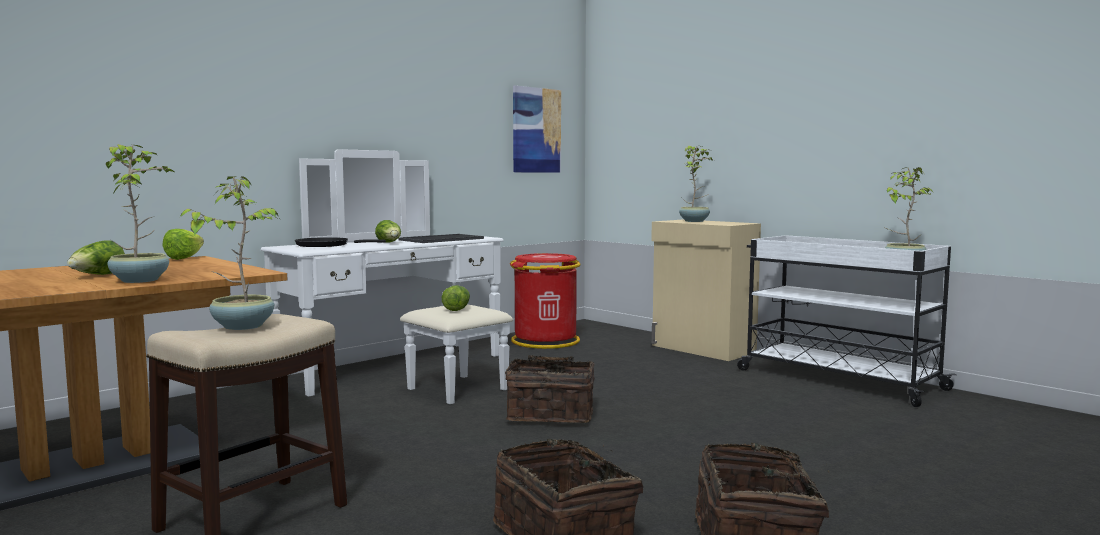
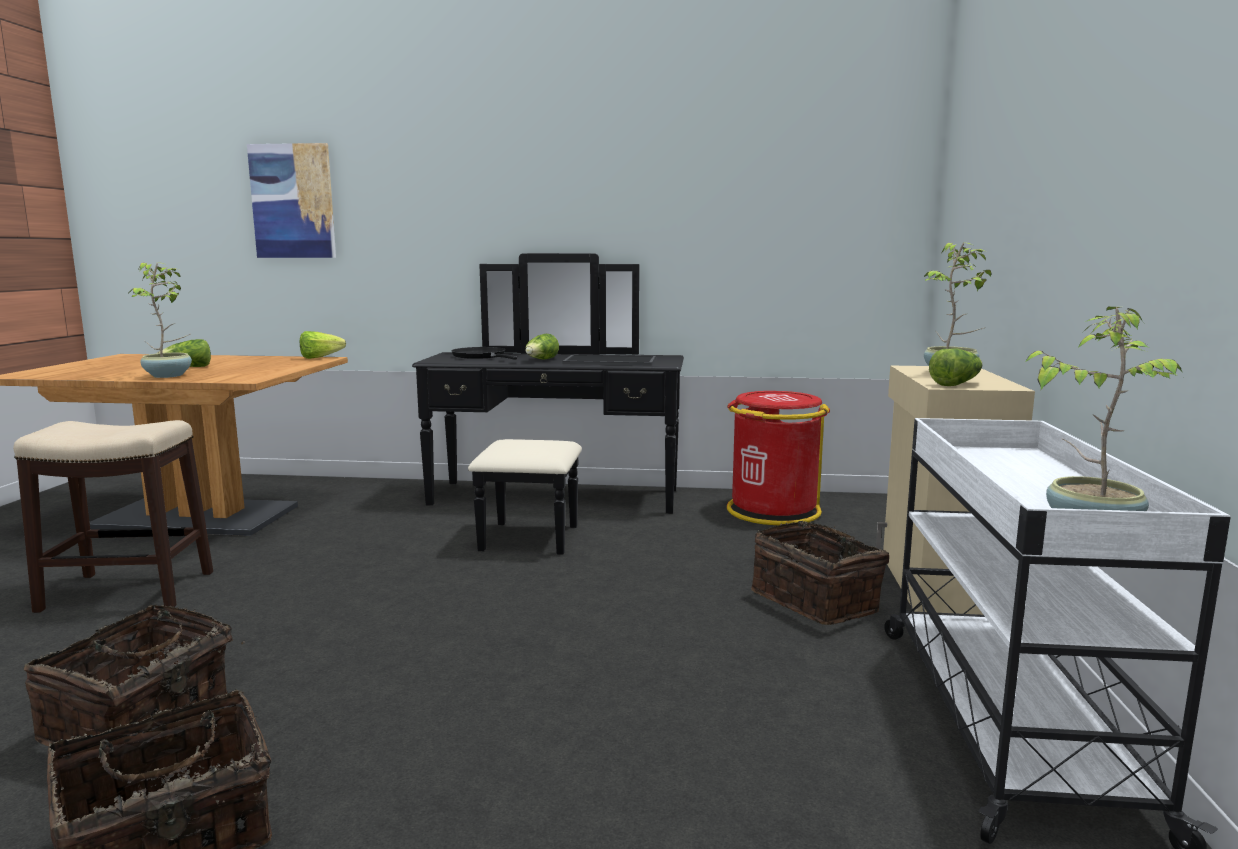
camera: 50 degrees right, 5 degrees up
(242, 326) = (115, 427): potted plant -> none
(407, 371) = (550, 505): white dresser -> black dresser
(456, 308) = (524, 446): lettuce -> lettuce (955, 384)
(536, 130) = (830, 219): picture -> picture (293, 201)
(551, 415) = (506, 598): basket -> basket (817, 601)

